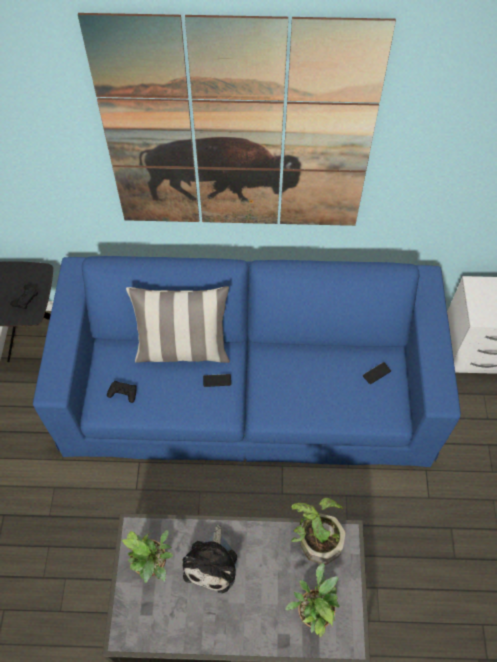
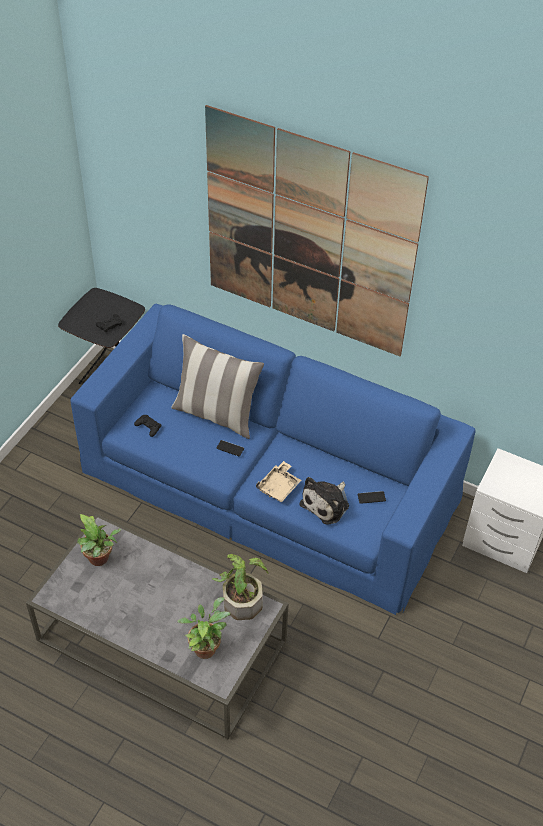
camera: 25 degrees right, 10 degrees down
(212, 563) = (146, 578): plush toy -> plush toy (327, 504)
(287, 401) = (279, 487): none -> beige tray

